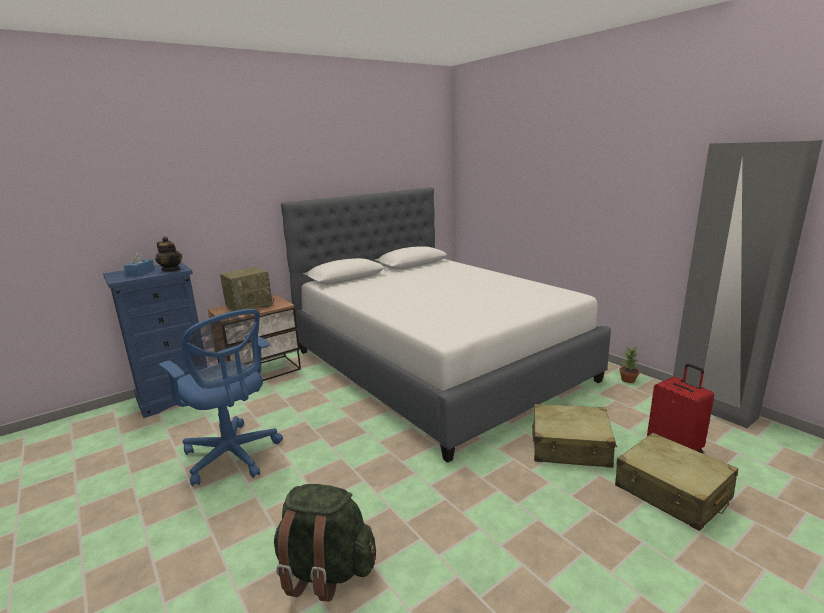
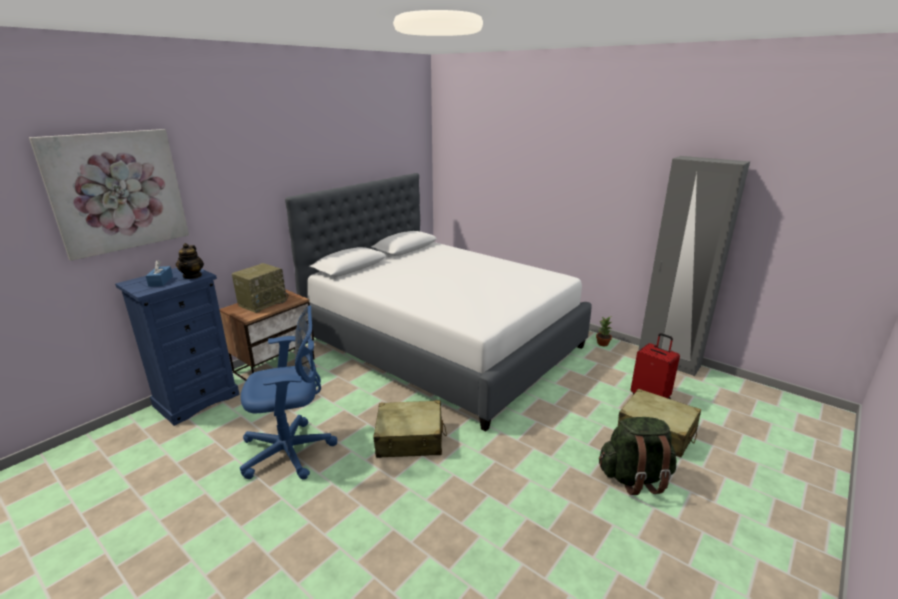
camera: 15 degrees left, 5 degrees up
(109, 186) = (117, 192): none -> picture
(171, 270) = (193, 276): teapot -> teapot turned 60 degrees clockwise
(233, 456) = (292, 451): blue office chair -> blue office chair turned 45 degrees counterclockwise
(325, 571) = (423, 533): green backpack -> green backpack (634, 478)
(570, 447) = (576, 406): beige suitcase -> beige suitcase (410, 439)

